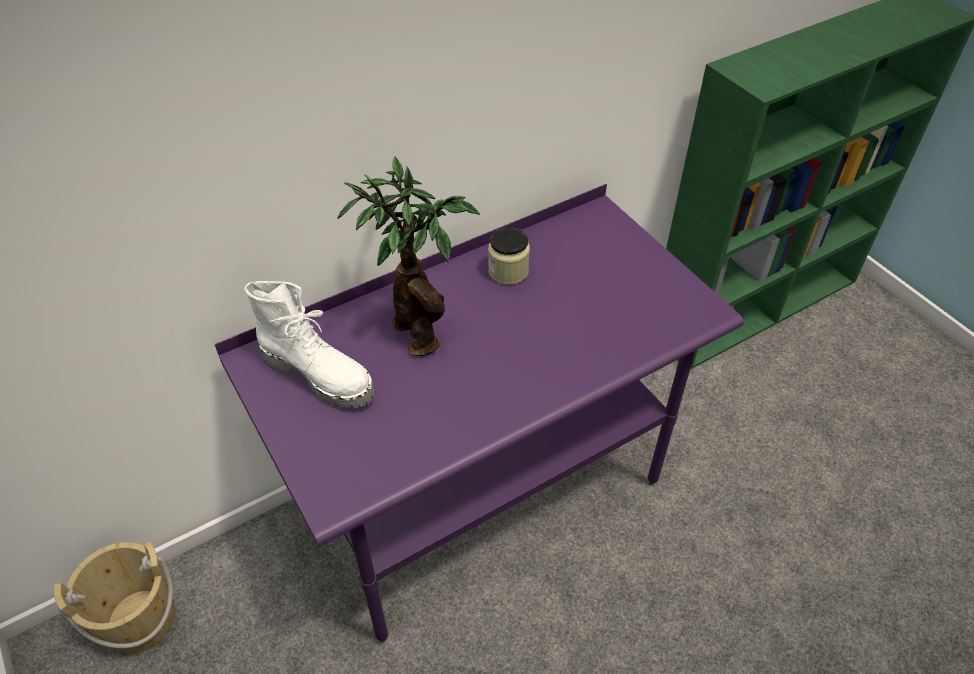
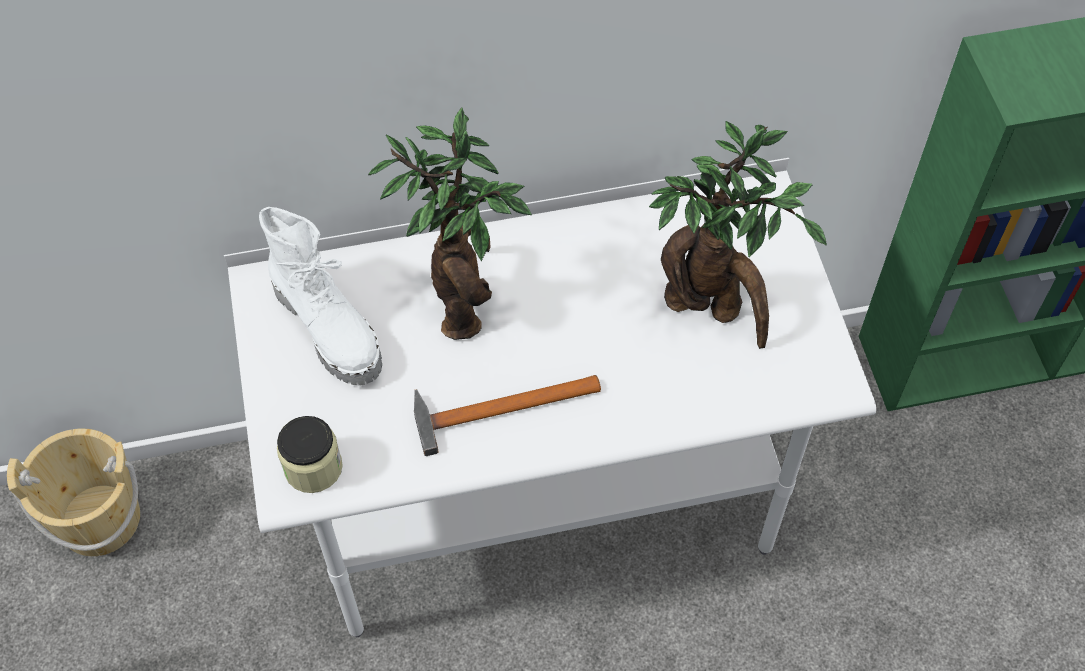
camera: 20 degrees right, 10 degrees up
(476, 395) = (497, 408): none -> hammer
(486, 498) = (543, 503): purple desk -> white desk
(508, 271) = (607, 251): jar -> jar (313, 467)
(600, 288) = (711, 310): none -> potted plant

